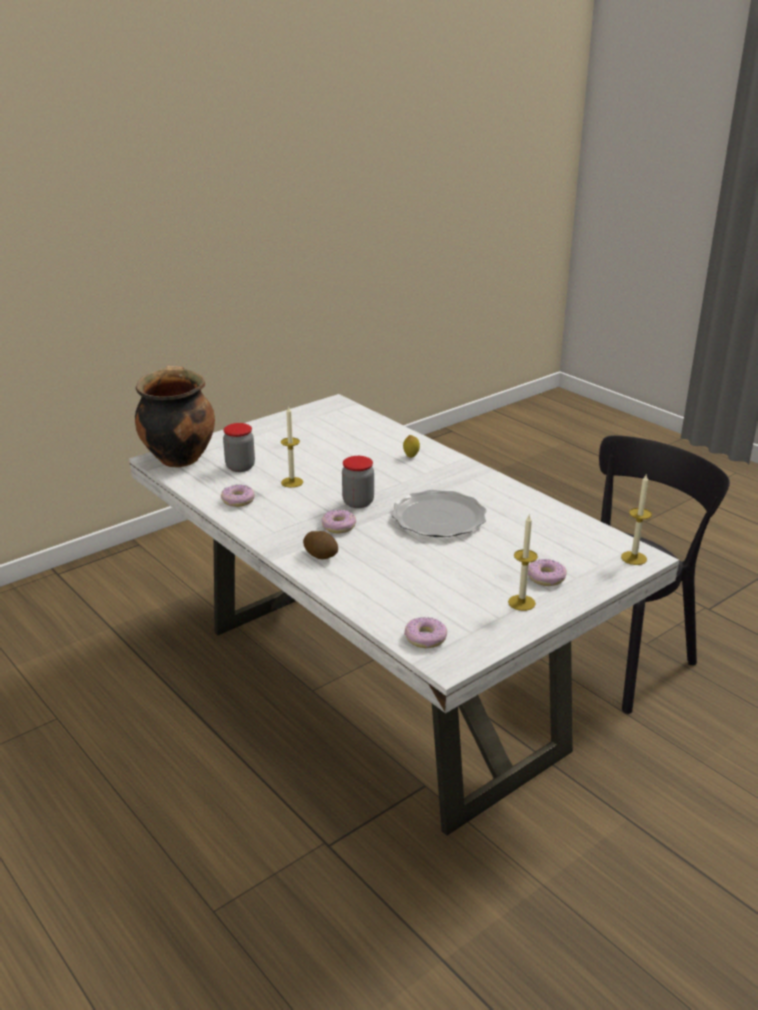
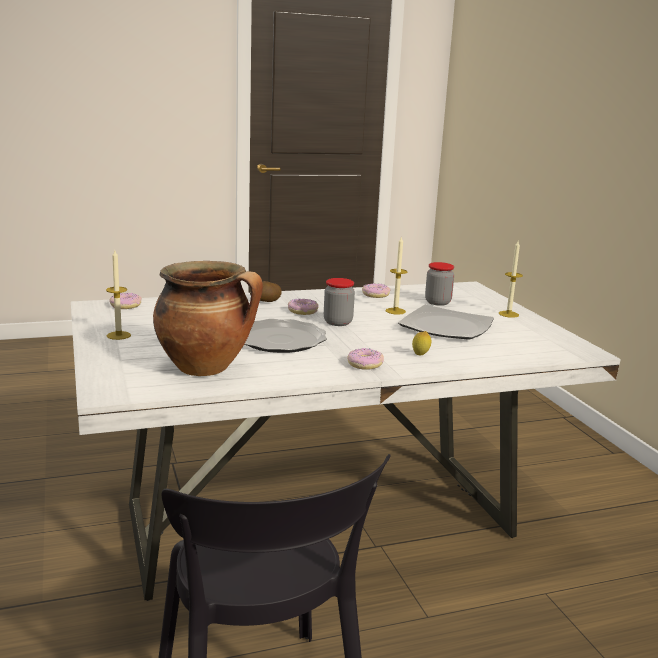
camera: 110 degrees right, 10 degrees down
(178, 458) = (468, 290): cooking pot -> cooking pot (206, 368)
(321, 455) = (445, 326): none -> plate
(546, 578) = (136, 350): donut -> donut (364, 364)
(634, 558) = (111, 389): candle -> candle (508, 314)

